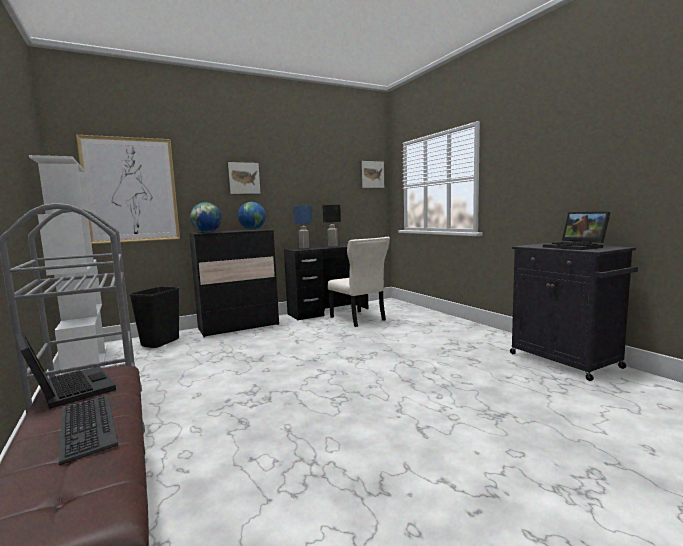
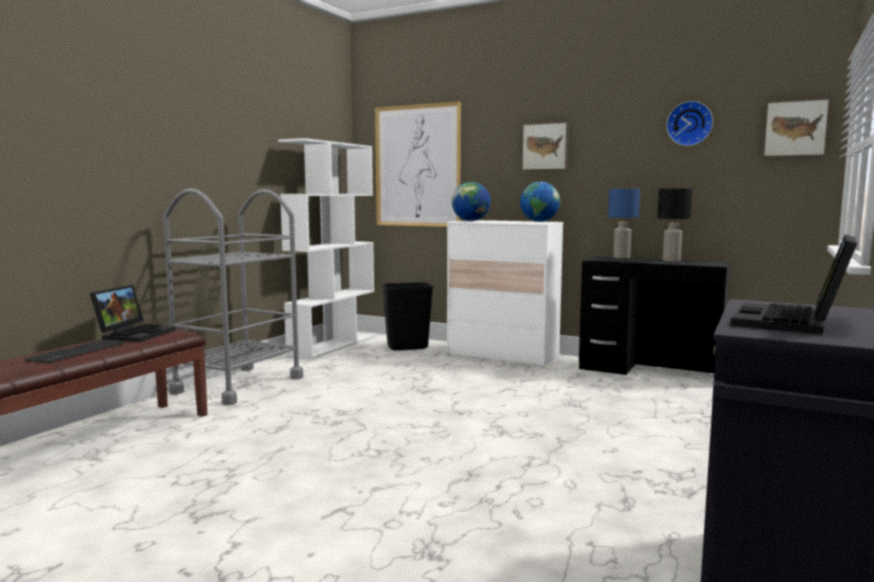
camera: 55 degrees right, 0 degrees up
(238, 327) = (502, 355): black dresser -> white dresser
(326, 168) = (689, 123): none -> wall clock
(358, 319) = (654, 394): beige chair -> none

